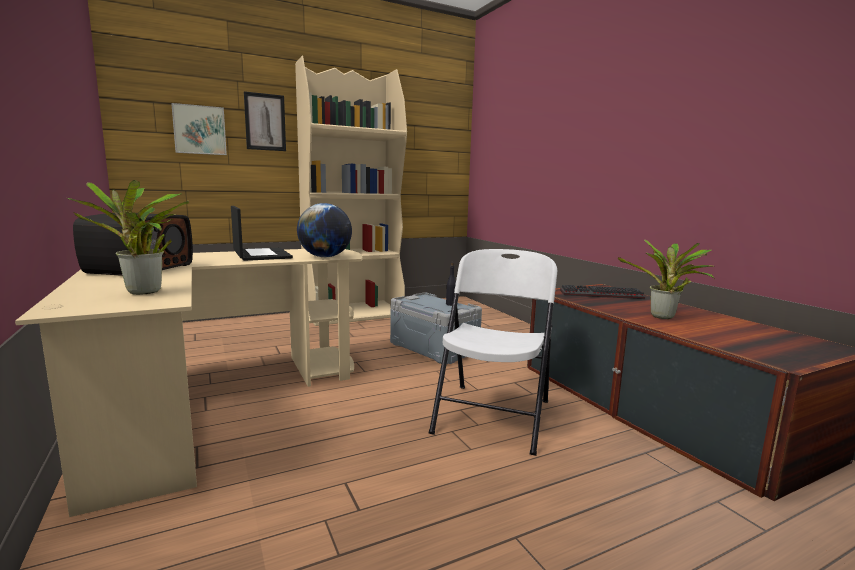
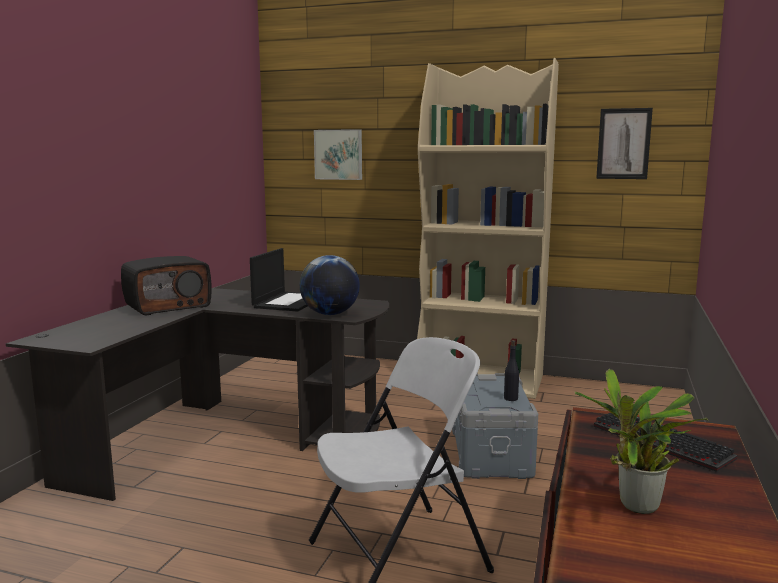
camera: 45 degrees right, 0 degrees up
(143, 293) = (103, 333): potted plant -> none
(215, 400) = (223, 436): beige desk -> black desk
(265, 122) = (403, 140): picture -> picture (623, 144)

